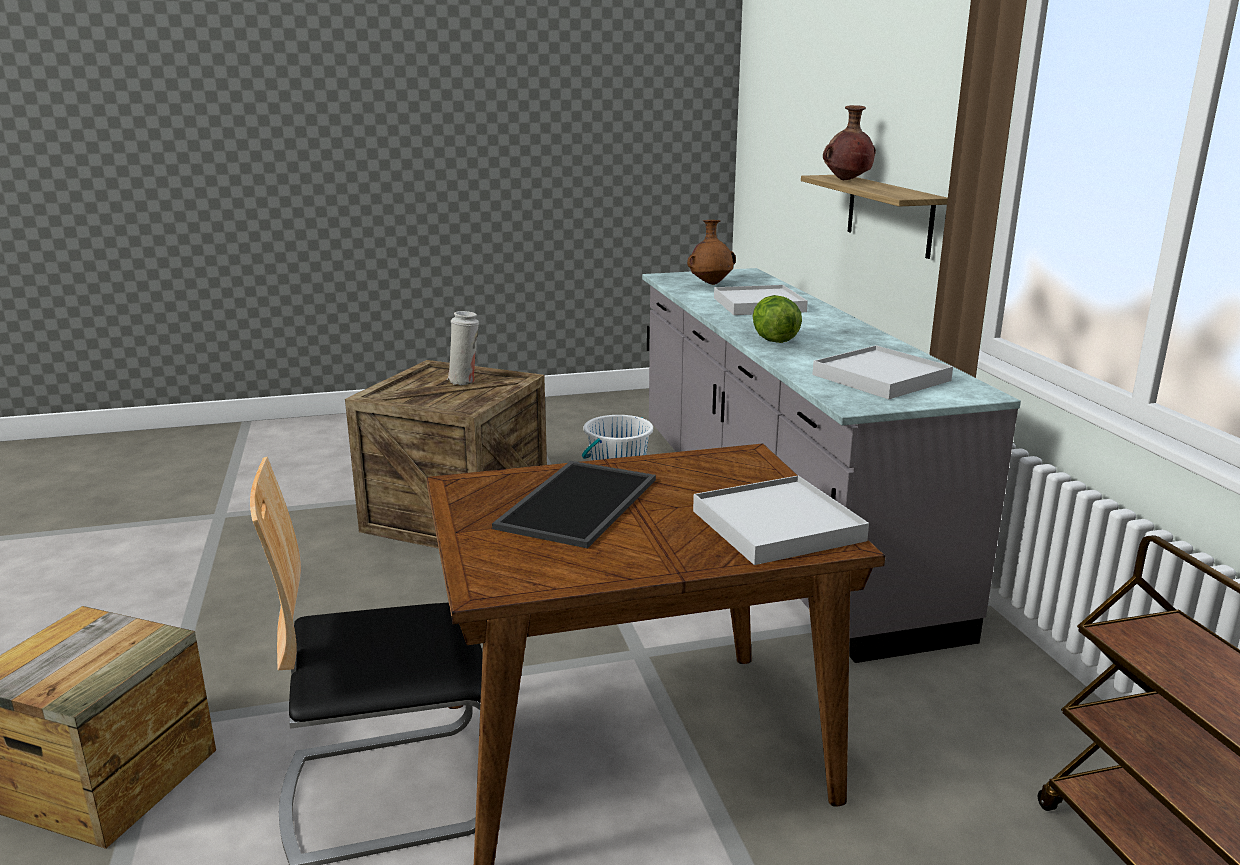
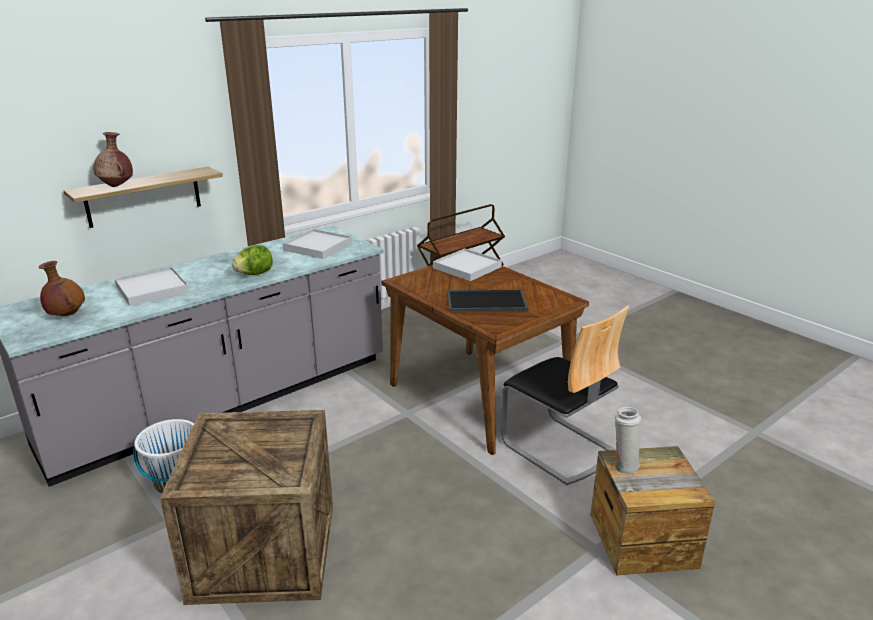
camera: 115 degrees left, 5 degrees up
(464, 381) = (229, 448): white vase -> white vase (624, 466)

